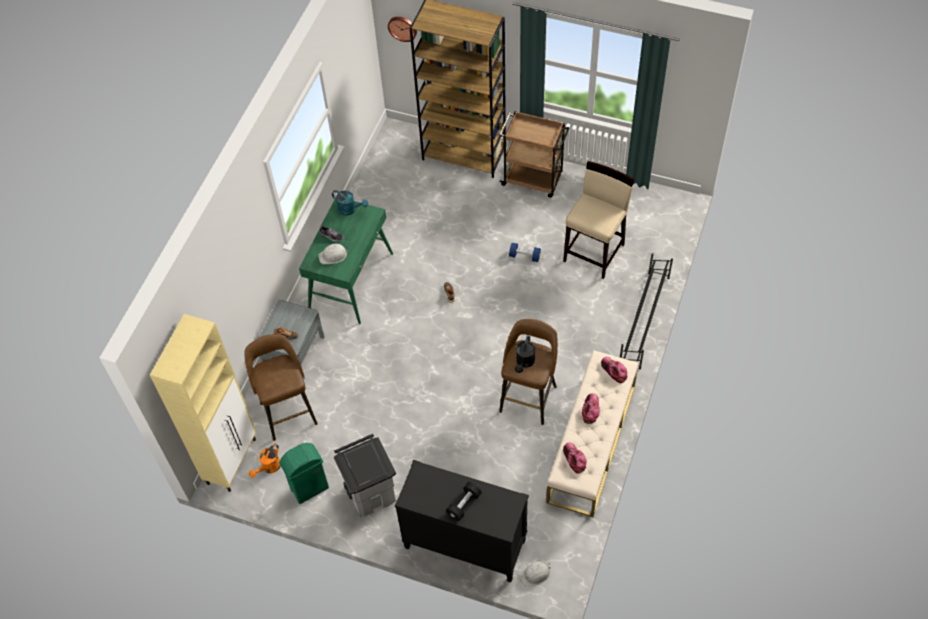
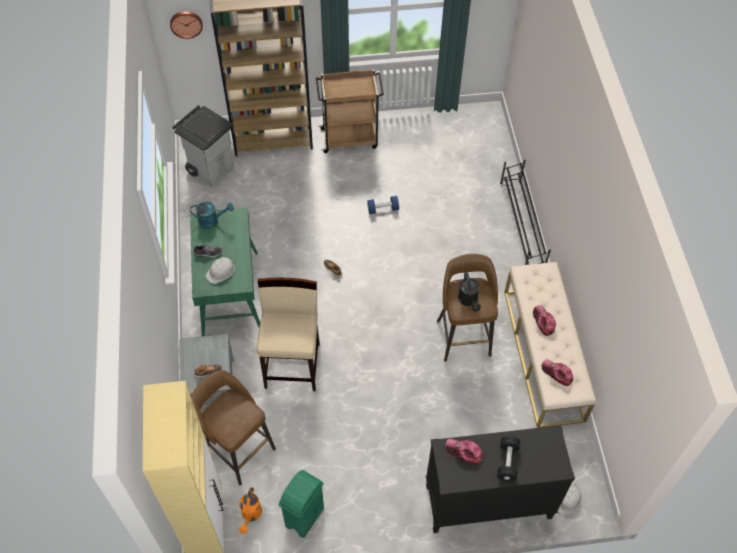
camera: 30 degrees left, 0 degrees up
(371, 494) = (369, 494): grey trash can -> grey trash can (211, 168)
(594, 252) = (443, 182): beige stool -> beige stool (293, 365)
(614, 371) = (542, 277): cap -> cap (464, 452)

